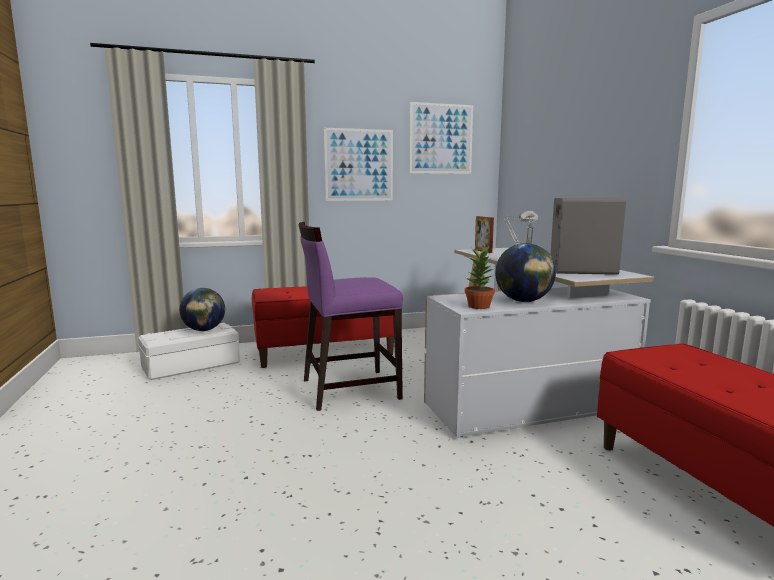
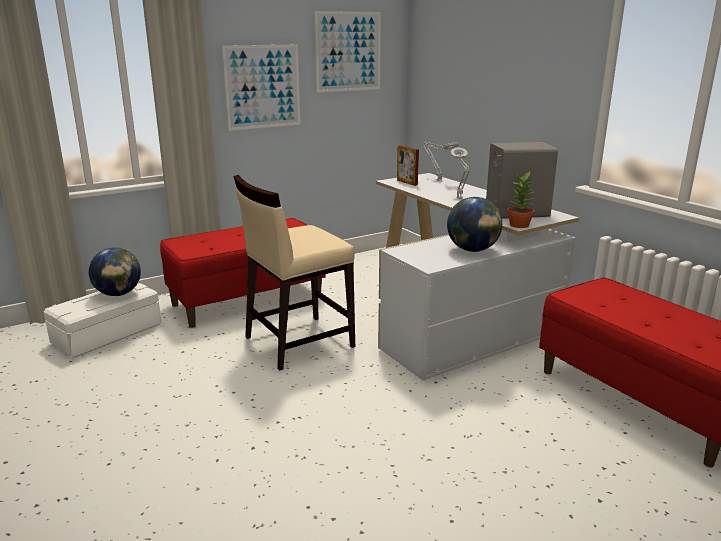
camera: 15 degrees left, 10 degrees up
(349, 389) = (297, 342): purple chair -> beige chair
(479, 306) = (438, 261): potted plant -> potted plant (519, 225)

